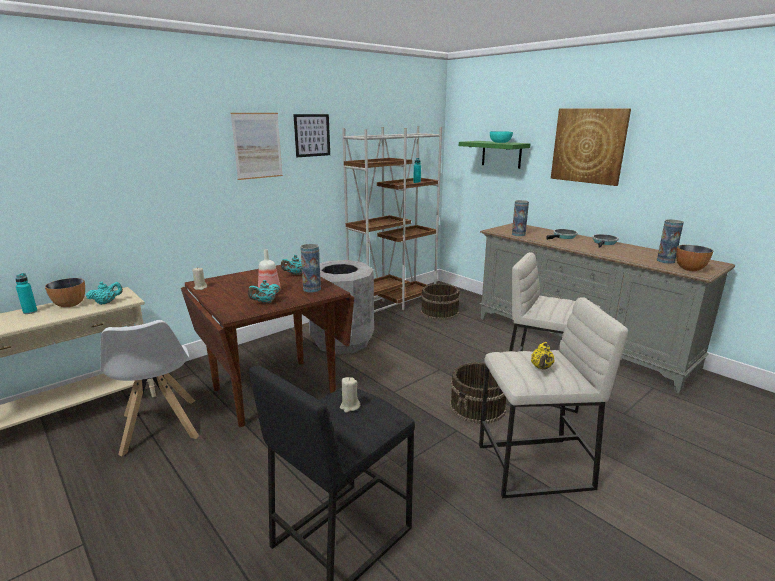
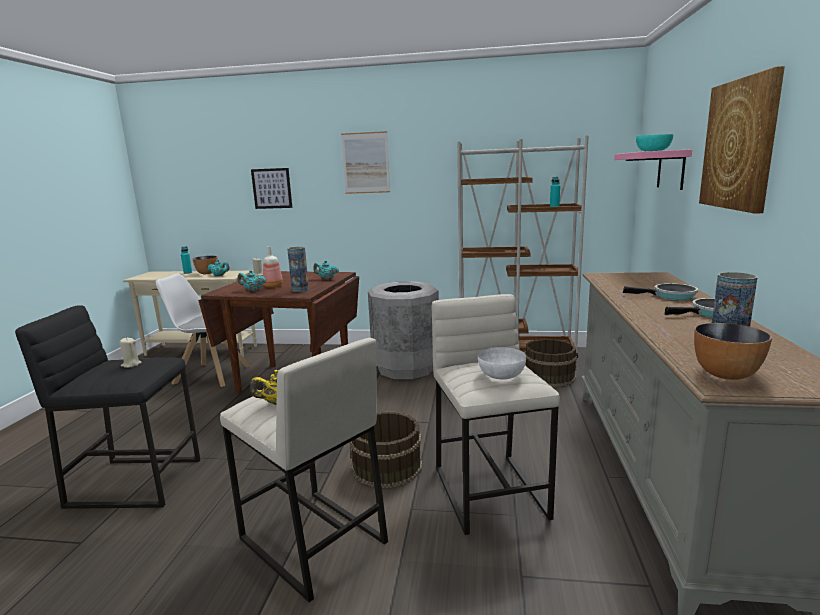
camera: 50 degrees right, 5 degrees down
(159, 428) = (210, 374): chair -> chair turned 75 degrees clockwise
(312, 135) = (425, 152): picture -> picture (272, 188)
(501, 154) = (671, 169): green shelf -> pink shelf
(518, 234) = (613, 283): vase -> none
(572, 305) = (501, 375): none -> white bowl

